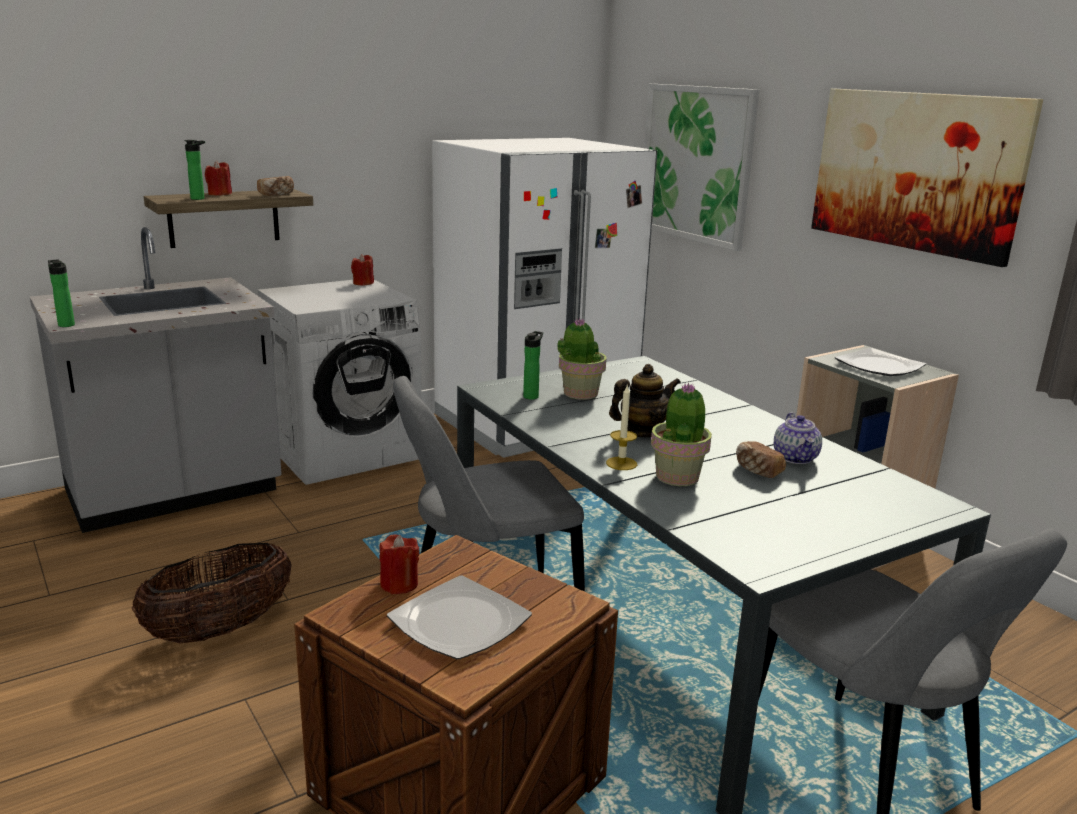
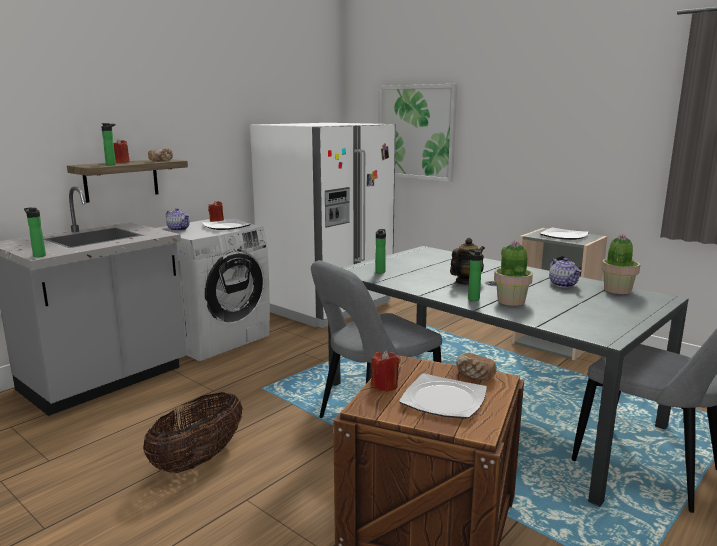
camera: 15 degrees left, 5 degrees down
(298, 294) = (179, 229): none -> teapot
(365, 296) = (226, 226): none -> plate
(580, 393) = (407, 267): potted plant -> potted plant (617, 290)
(621, 463) = (472, 298): candle -> bottle
(757, 470) = (550, 293): bread -> bread (475, 375)
(915, 171) = (566, 122): picture -> none

